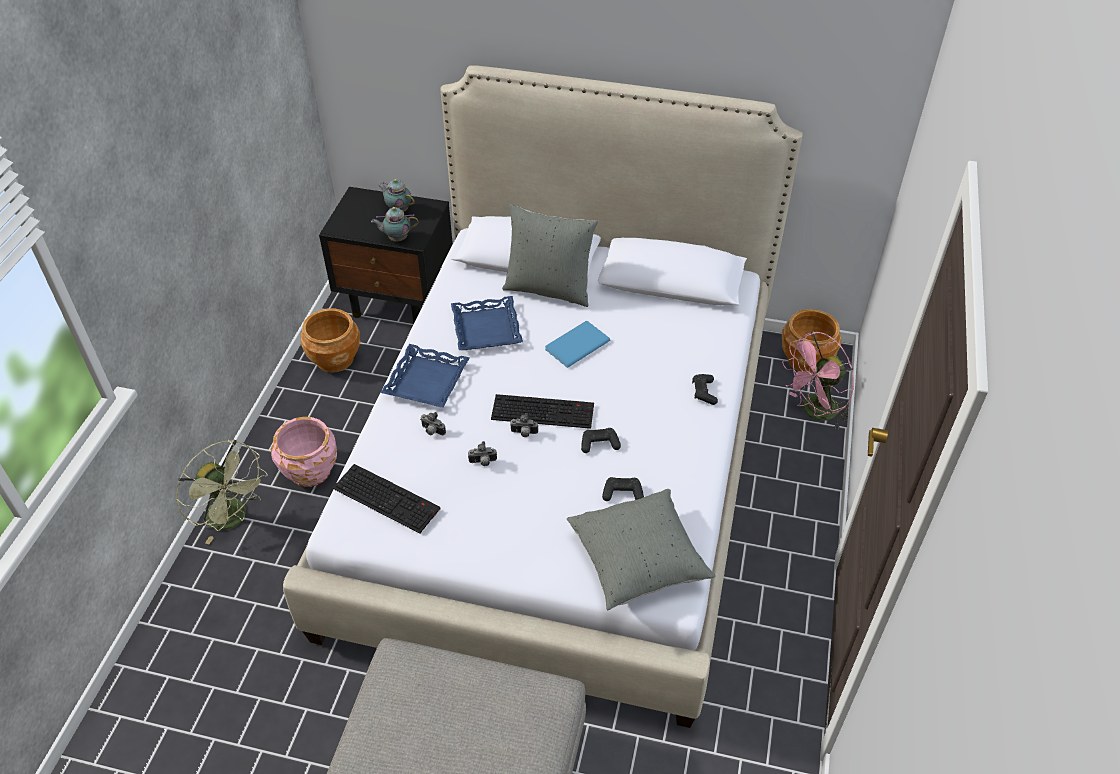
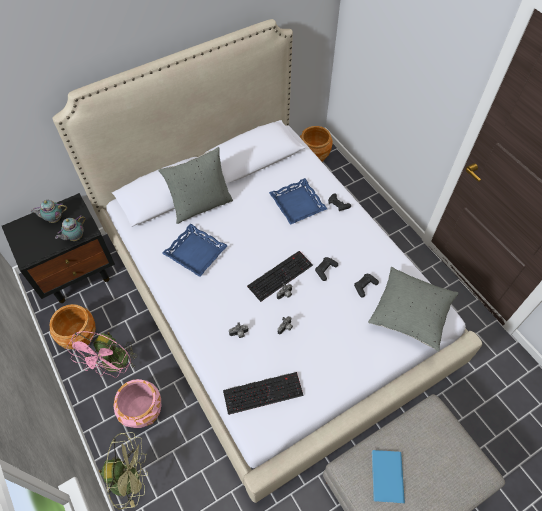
camera: 45 degrees left, 10 degrees up
(427, 381) = (201, 308): blue tray -> blue tray (298, 204)
(575, 345) = (251, 226): blue book -> blue book (386, 477)
(814, 412) = (344, 179): pink fan -> pink fan (113, 366)

